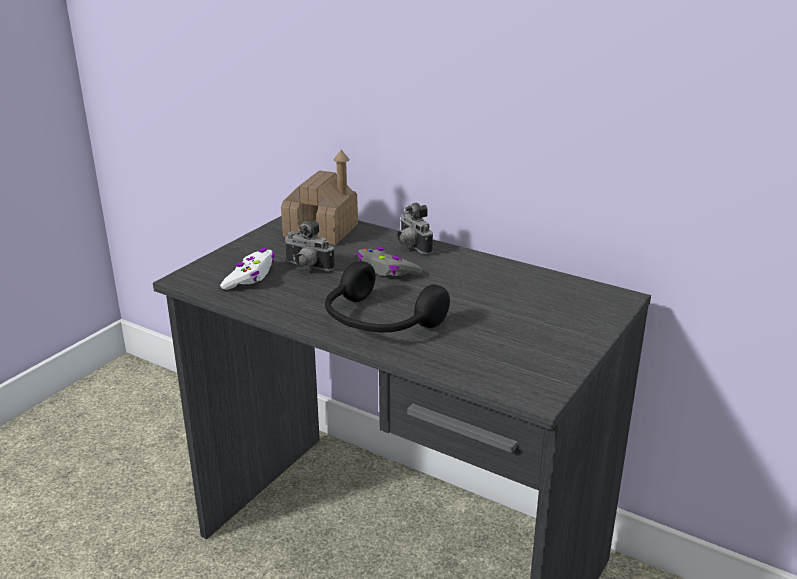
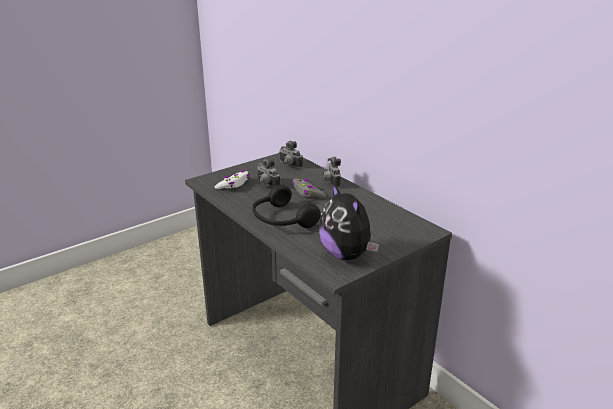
camera: 20 degrees right, 0 degrees up
(321, 230) = (289, 165): toy house -> camera
(528, 359) = (347, 255): none -> plush toy

